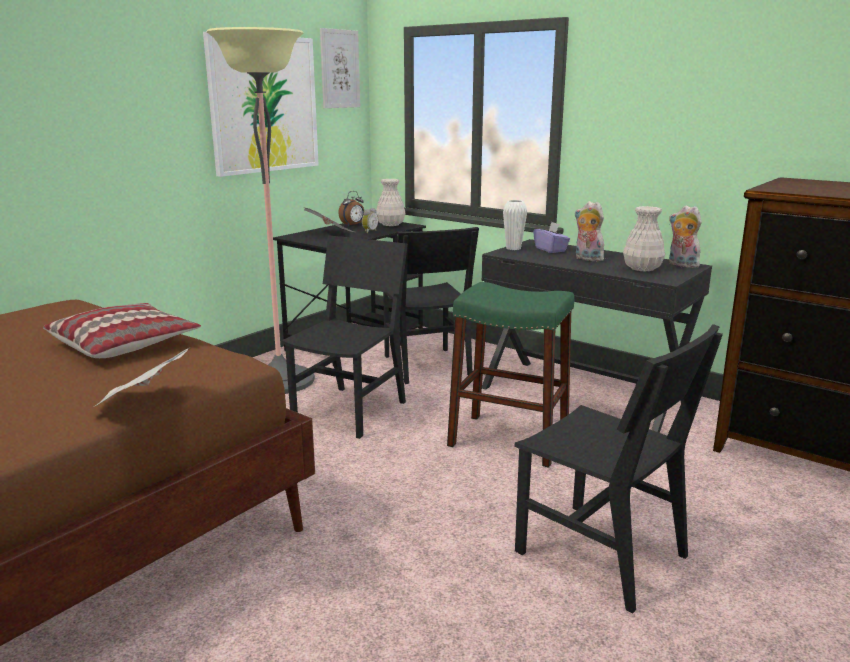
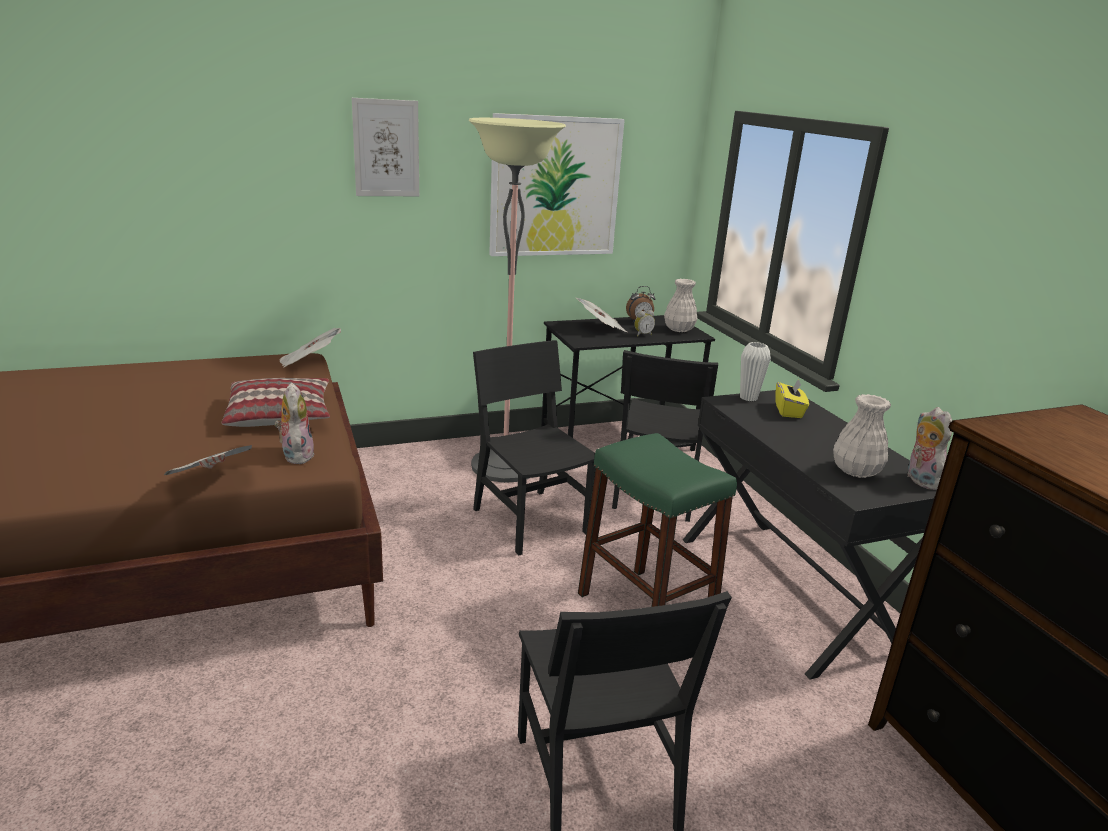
camera: 30 degrees right, 5 degrees up
(84, 305) = (309, 363): none -> newspaper
(340, 69) = (660, 151): picture -> picture (386, 148)
(350, 411) = (530, 521): black chair -> black chair turned 90 degrees counterclockwise
(550, 250) = (789, 411): purple tissue box -> yellow tissue box
(587, 259) = (810, 436): plush toy -> plush toy (296, 455)

